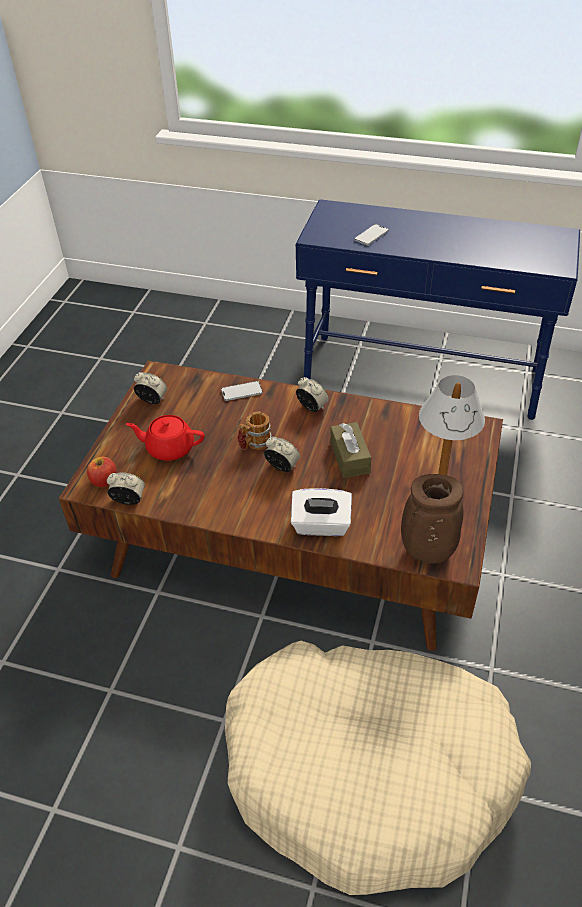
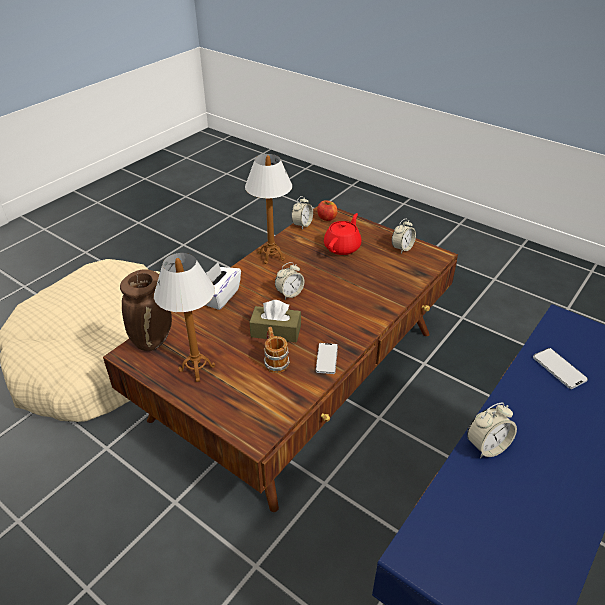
camera: 110 degrees right, 5 degrees down
(217, 507) = (271, 256): none -> table lamp
(242, 391) = (392, 293): phone -> phone (326, 359)
(254, 444) = (323, 286): mug -> mug (275, 360)
(312, 407) = (350, 328): alarm clock -> alarm clock (487, 446)

